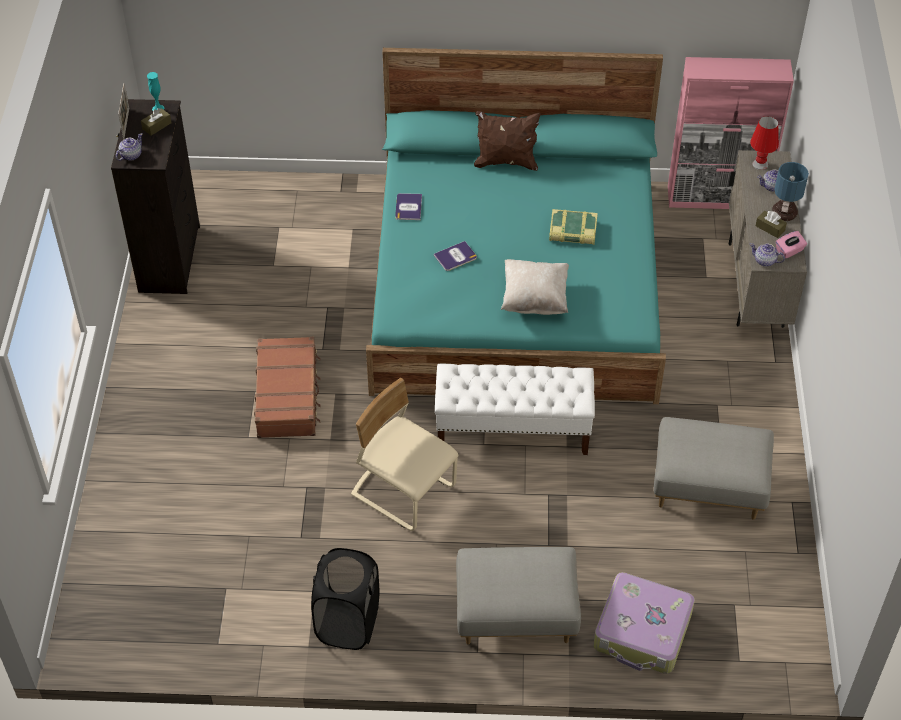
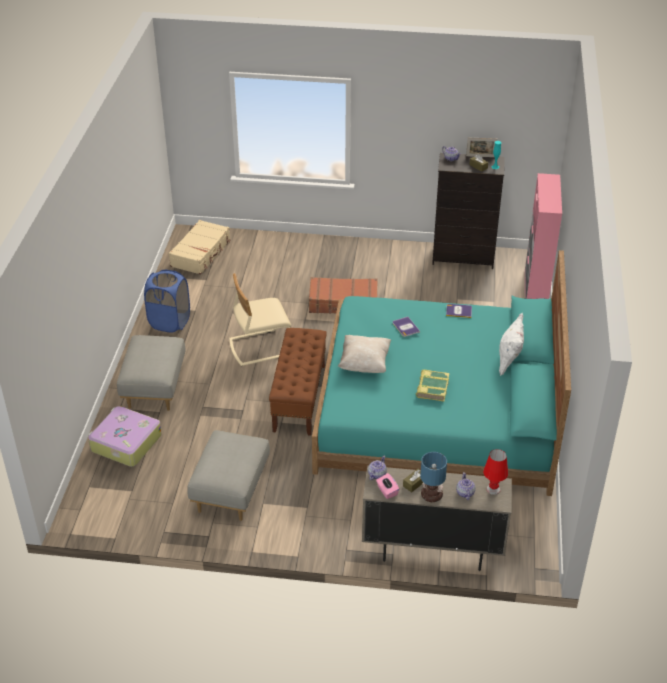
camera: 95 degrees right, 10 degrees down
(146, 608) = (201, 253): none -> beige suitcase
(348, 623) = (170, 322): black laundry basket -> blue laundry basket
(404, 491) = (259, 347): beige chair -> beige chair turned 150 degrees counterclockwise
(506, 162) = (509, 361): brown pillow -> white pillow
(513, 430) = (299, 398): white bench -> brown bench
(717, 198) = (538, 541): pink cabinet -> pink cabinet (535, 291)

